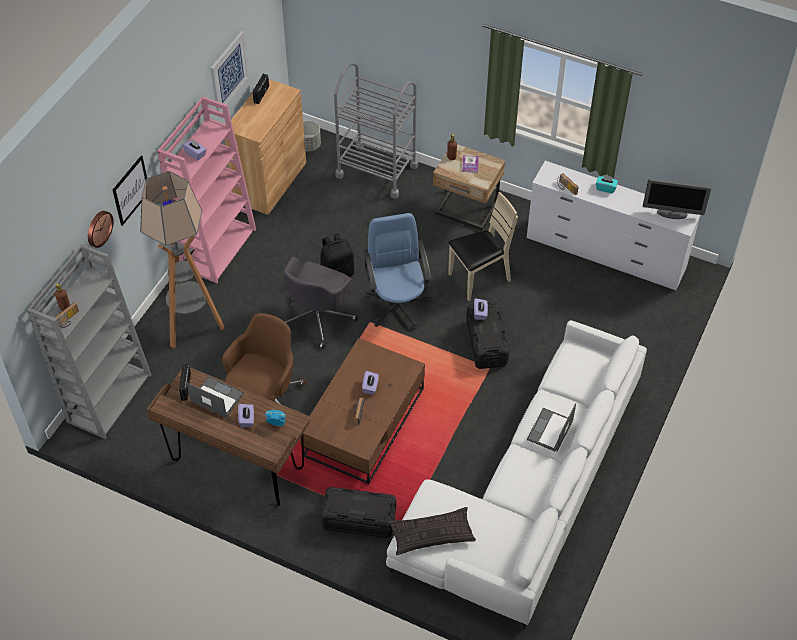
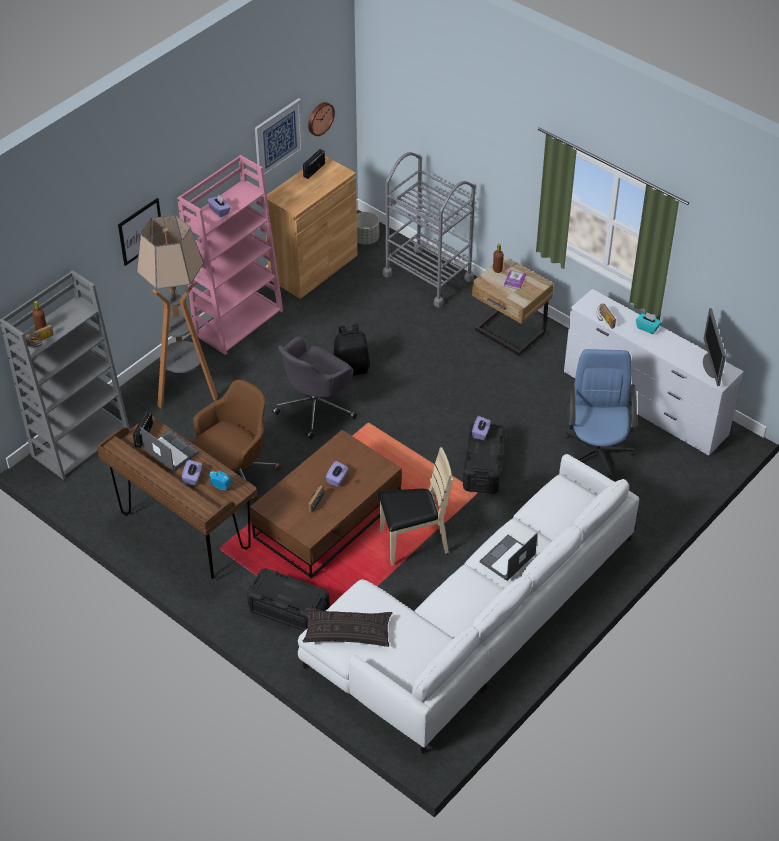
camera: 15 degrees right, 5 degrees down
(98, 228) = (96, 260): wall clock -> wall clock (319, 118)
(398, 305) = (403, 412): blue office chair -> blue office chair (597, 452)
(479, 278) = (498, 402): beige chair -> beige chair (413, 543)
(672, 213) = (711, 366): monitor -> monitor turned 60 degrees clockwise

